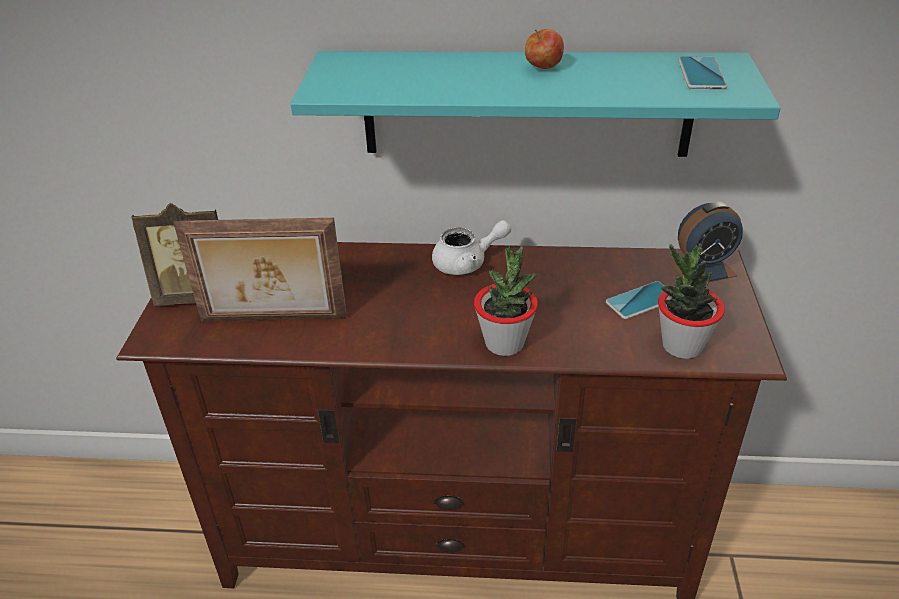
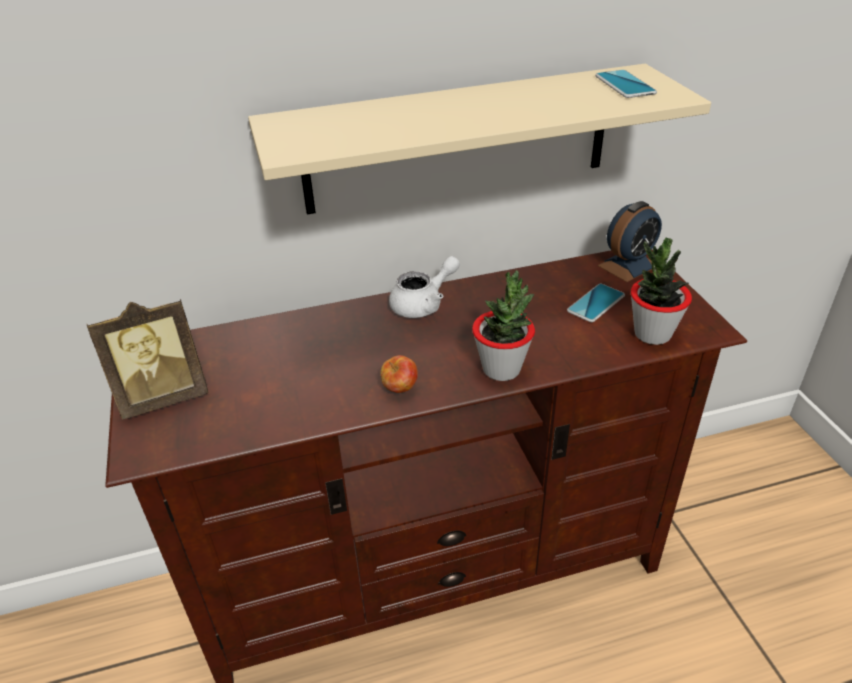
camera: 20 degrees left, 0 degrees up
(273, 320) = (263, 403): picture frame -> none
(527, 104) = (458, 140): turquoise shelf -> beige shelf
(543, 68) = (485, 100): apple -> apple (400, 389)

